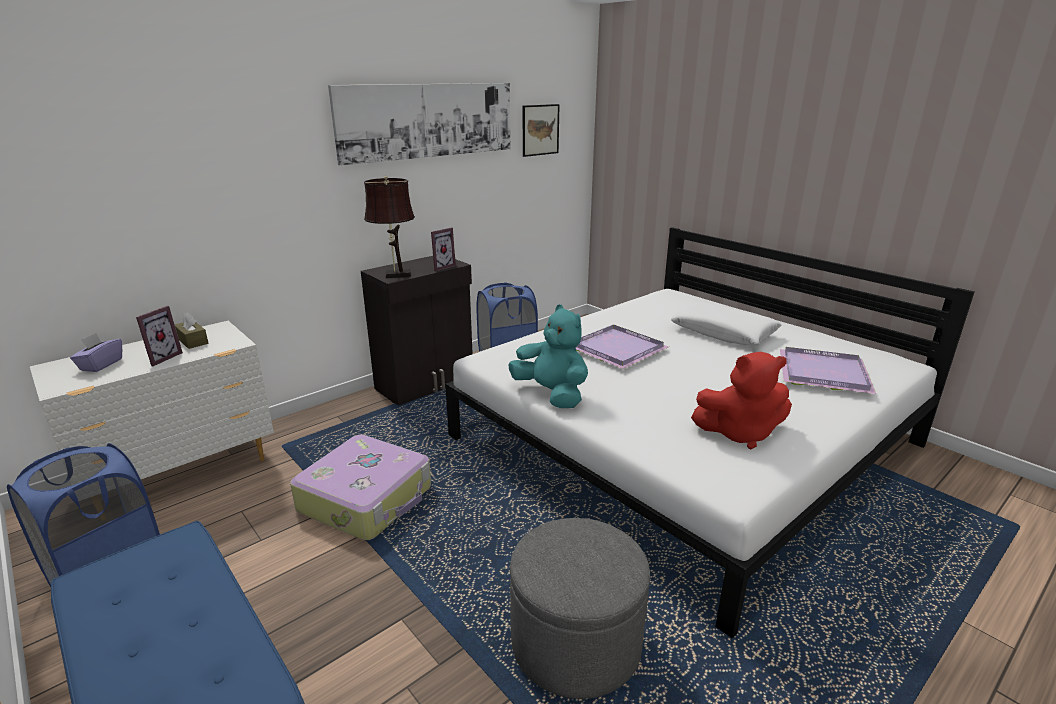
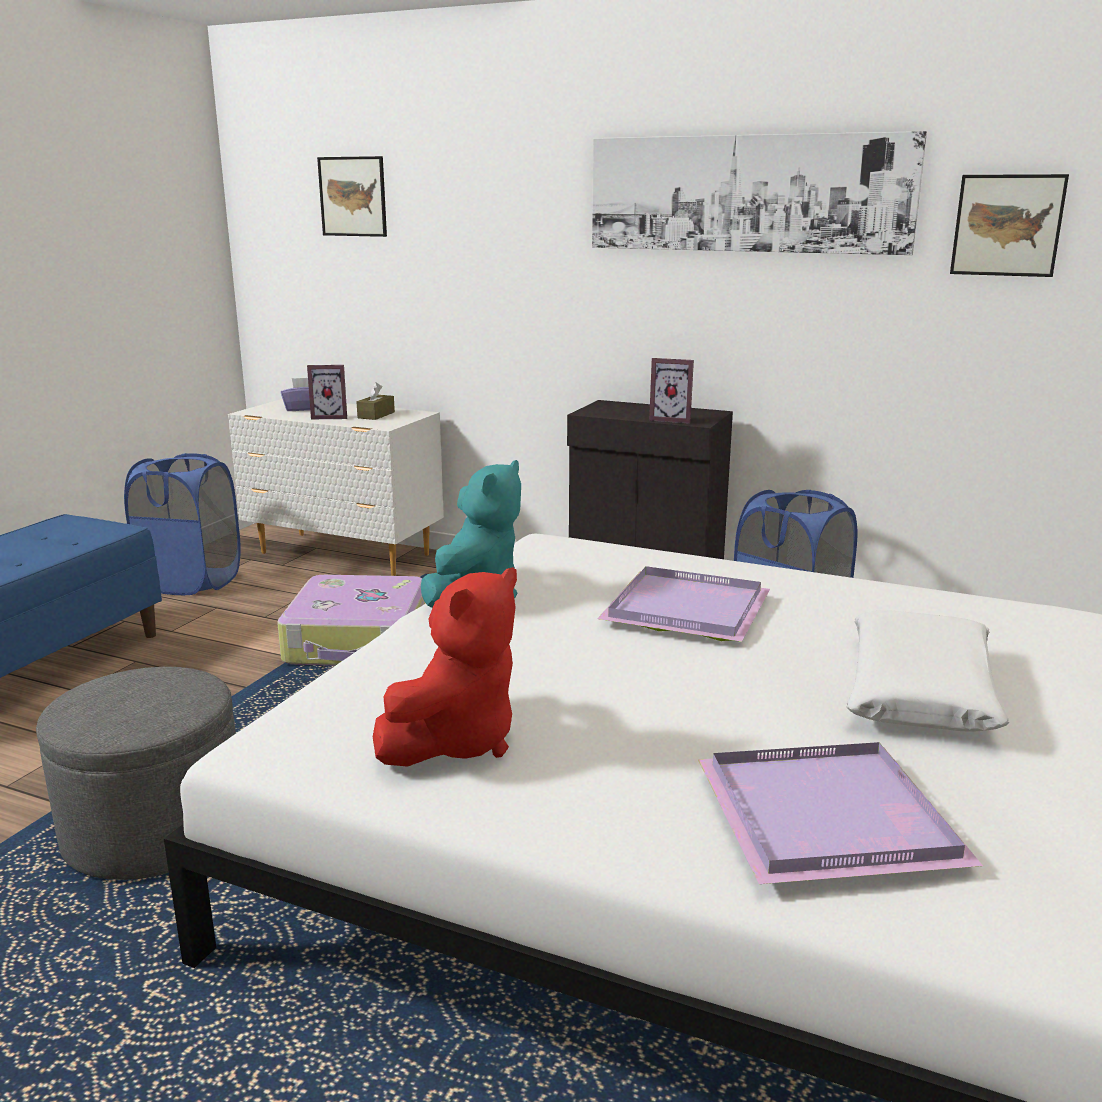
camera: 65 degrees right, 5 degrees down
(82, 143) = (353, 196): none -> picture
(395, 275) = (603, 411): brown table lamp -> none
(740, 433) = (455, 741): red plush toy -> red plush toy turned 120 degrees counterclockwise

